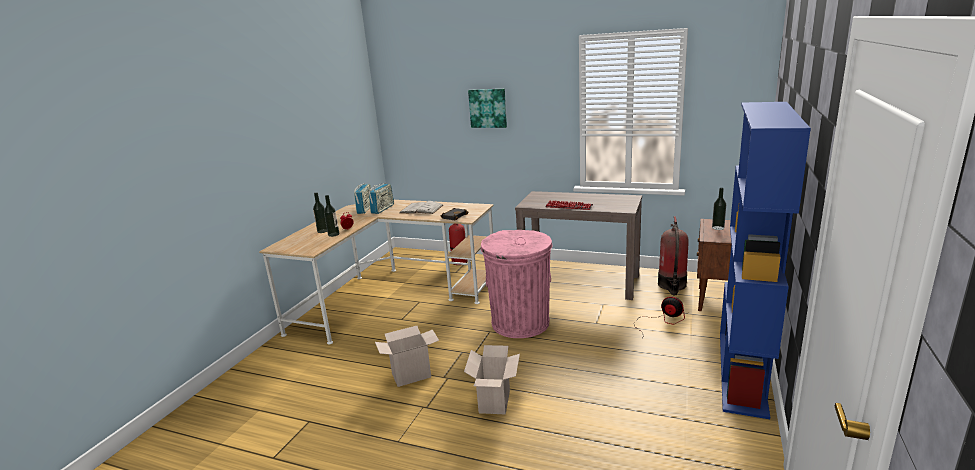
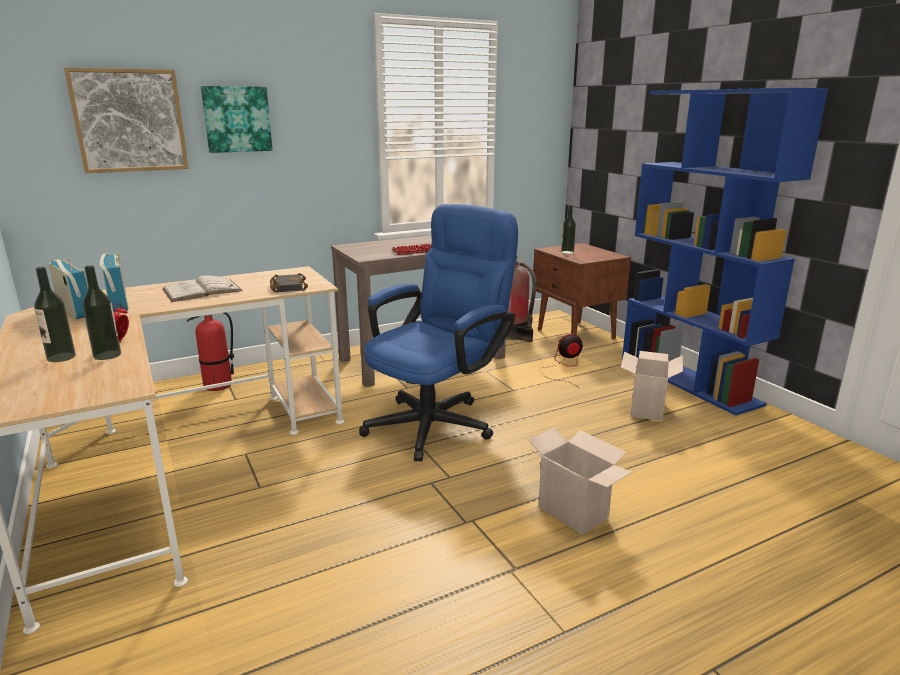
camera: 50 degrees left, 0 degrees up
(412, 374) = (418, 543): cardboard box -> cardboard box (645, 408)
(435, 109) = (129, 121): none -> picture
(520, 323) = (438, 421): pink trash can -> blue office chair

